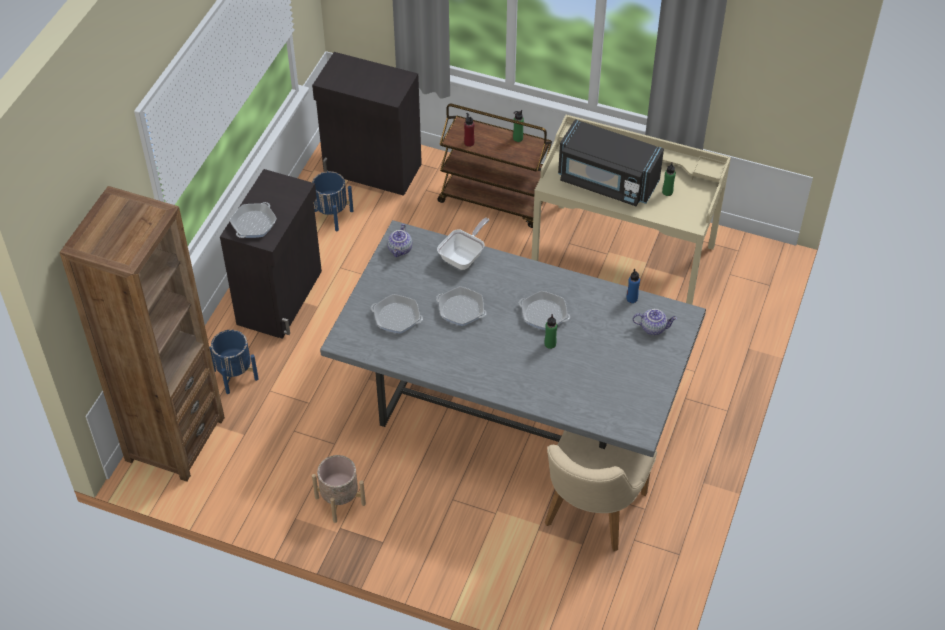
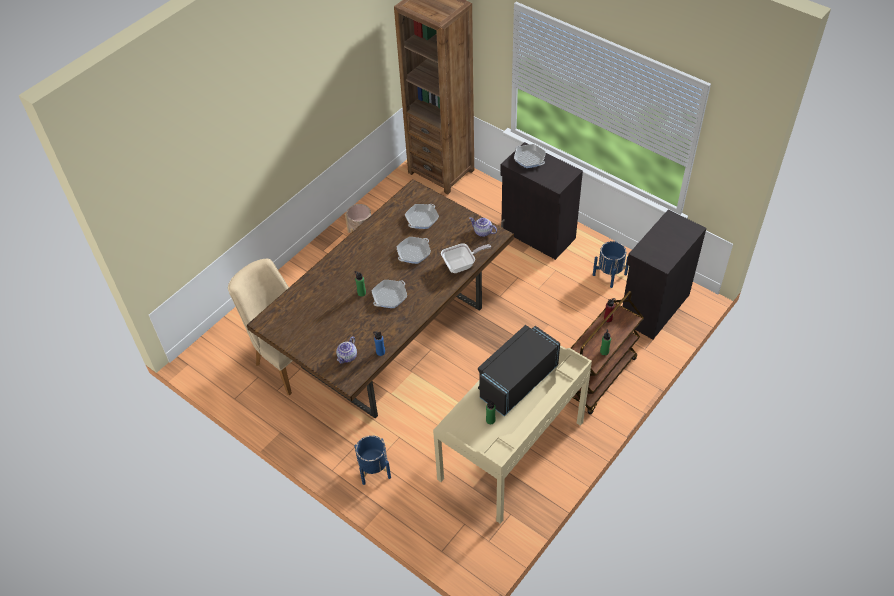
camera: 110 degrees right, 0 degrees up
(235, 374) = (479, 203): blue planter -> blue planter (374, 469)
(464, 257) = (462, 265): frying pan -> frying pan turned 75 degrees counterclockwise
(513, 409) = (391, 338): grey dining table -> brown dining table

